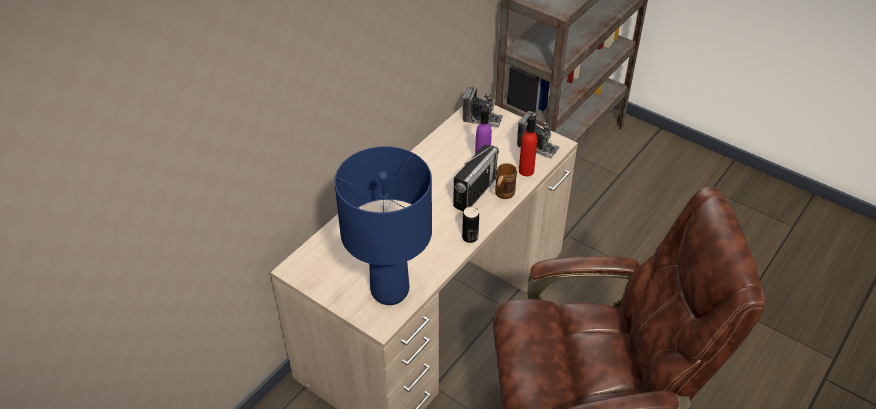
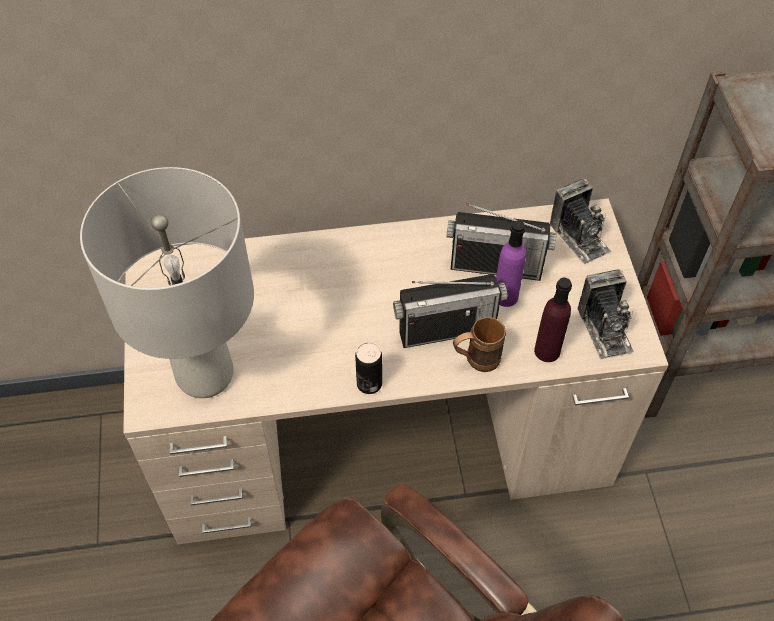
camera: 45 degrees right, 10 degrees up
(389, 290) = (205, 374): blue table lamp -> grey table lamp
(462, 153) = (496, 266): none -> radio
(526, 171) = (547, 351): red bottle -> purple bottle

